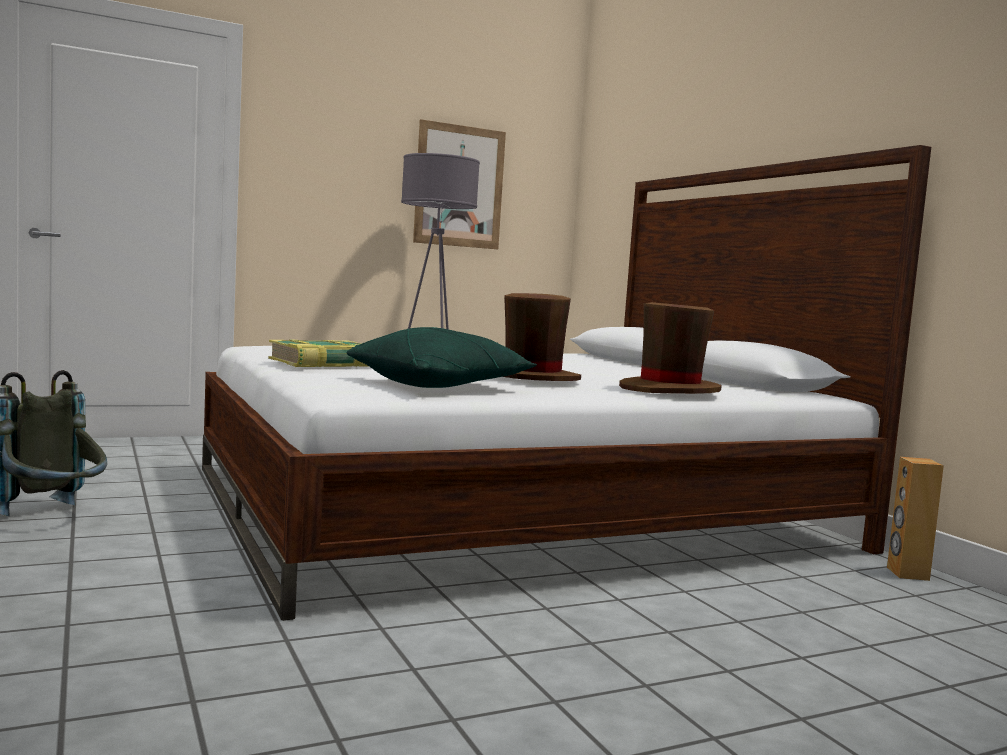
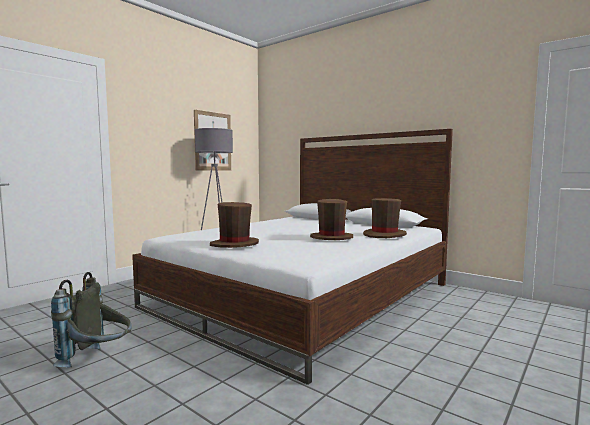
camera: 25 degrees left, 0 degrees up
(324, 363) = (234, 244): book -> brown hat
(439, 385) = (315, 250): green pillow -> none
(907, 574) = (463, 291): brown speaker -> none

